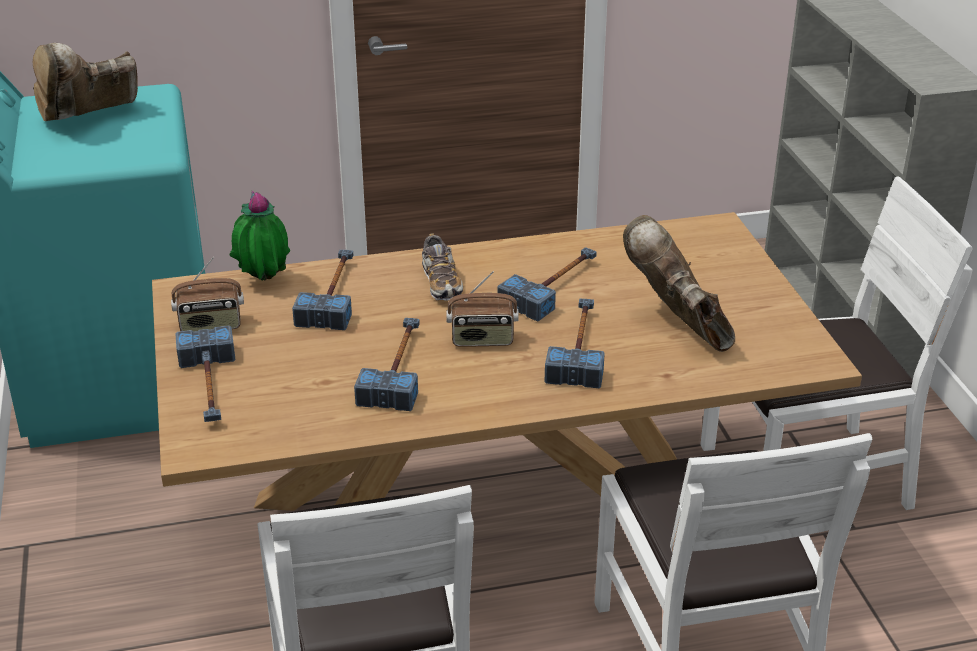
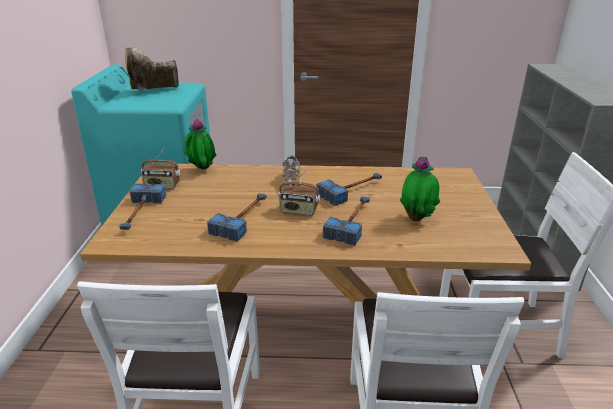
camera: 15 degrees right, 5 degrees down
(333, 294) = (233, 179): hammer -> none
(678, 325) = (417, 218): brown boot -> potted plant

